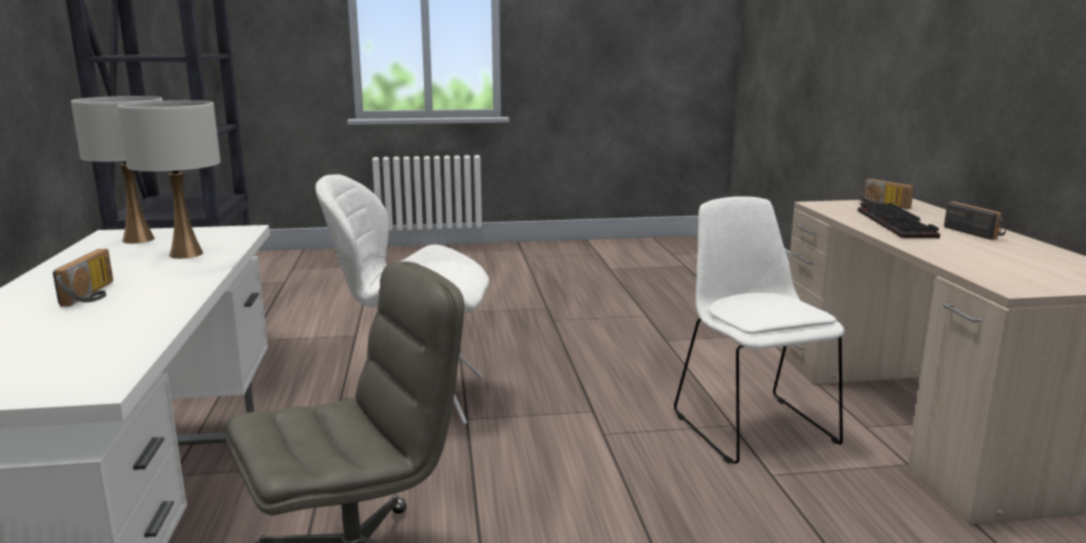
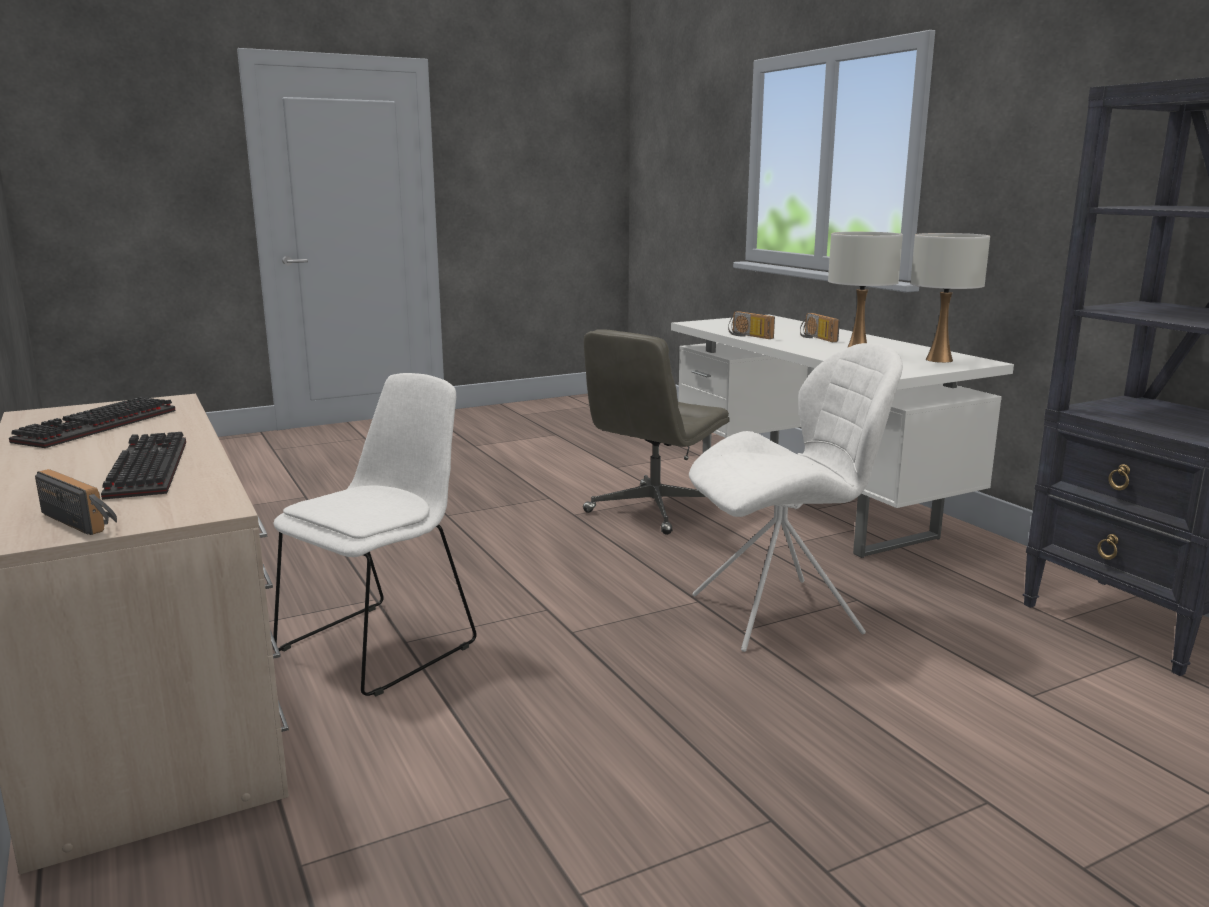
camera: 160 degrees right, 0 degrees up
(751, 426) = (382, 644): white chair -> white chair turned 105 degrees counterclockwise
(975, 233) = (54, 462): radio -> radio (748, 336)
(1015, 259) = (98, 427): none -> keyboard

